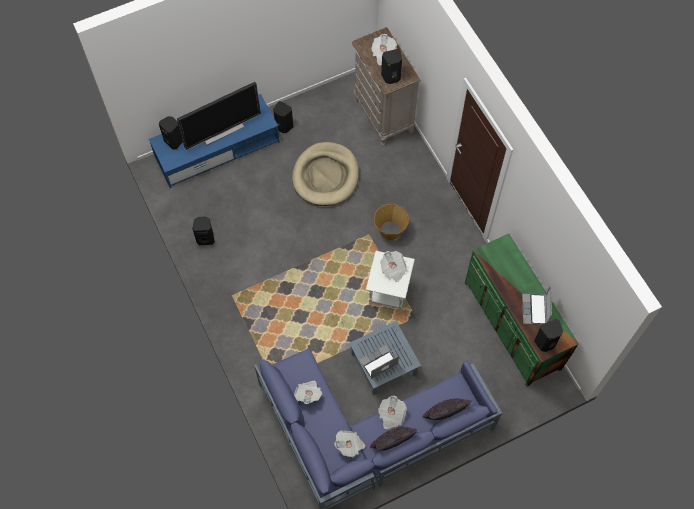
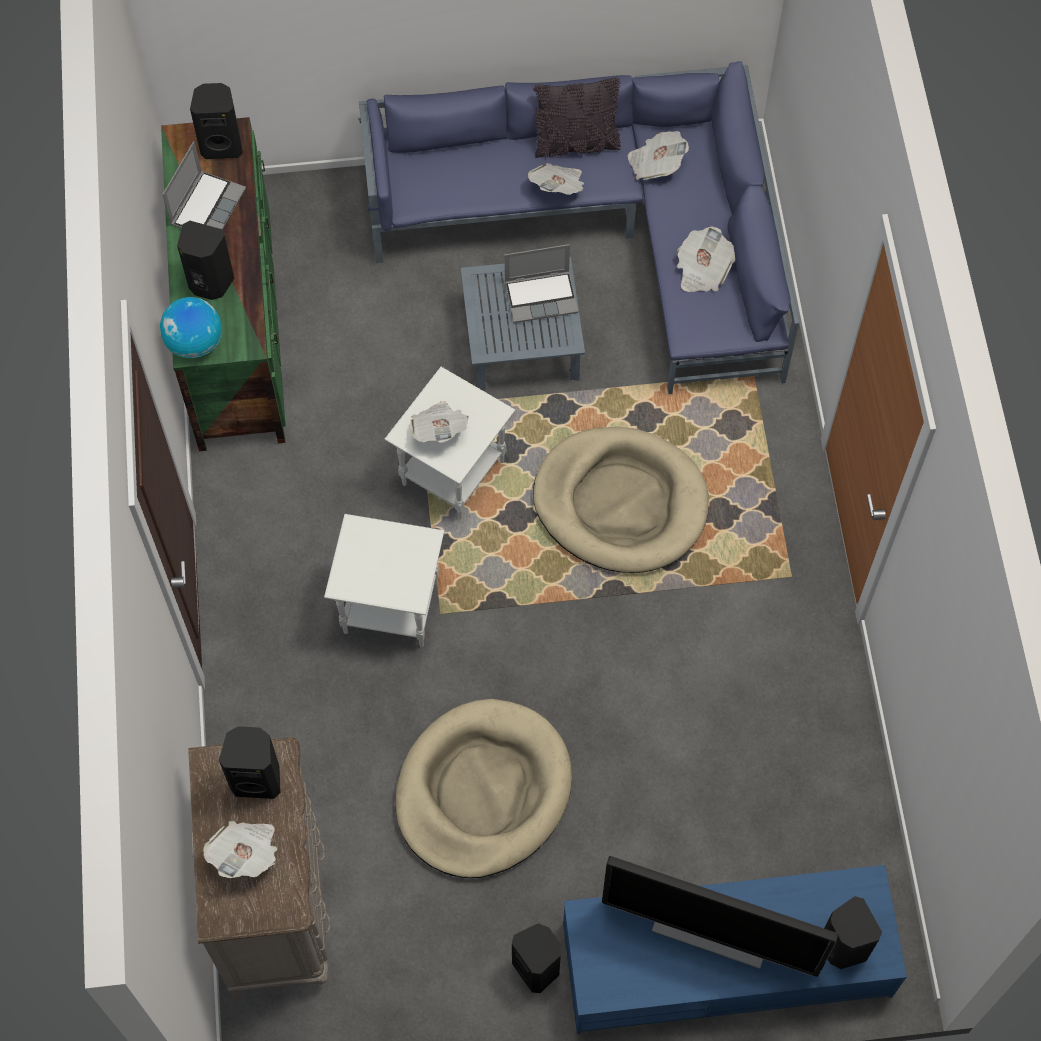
camera: 160 degrees left, 0 degrees up
(206, 238) = (815, 728): black speaker -> black speaker (209, 283)
(222, 131) = (710, 933): television -> television turned 150 degrees counterclockwise
(313, 303) = (620, 503): none -> beige dog bed
(390, 230) = (389, 607): basket -> white side table
(444, 414) = (459, 159): black pillow -> none
(506, 246) = (194, 343): none -> globe

